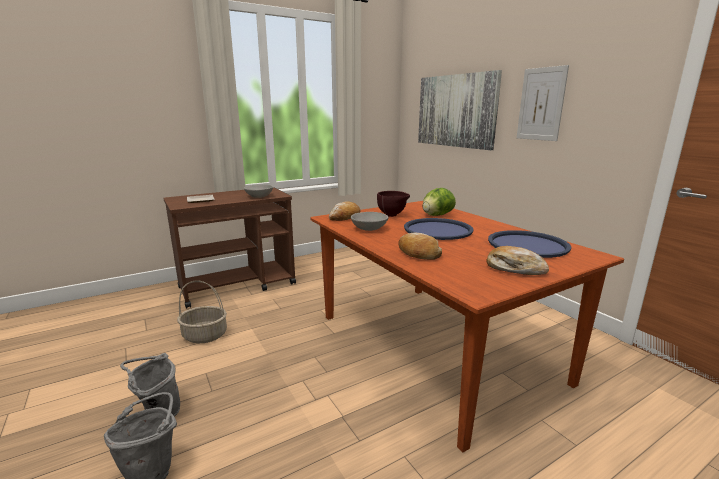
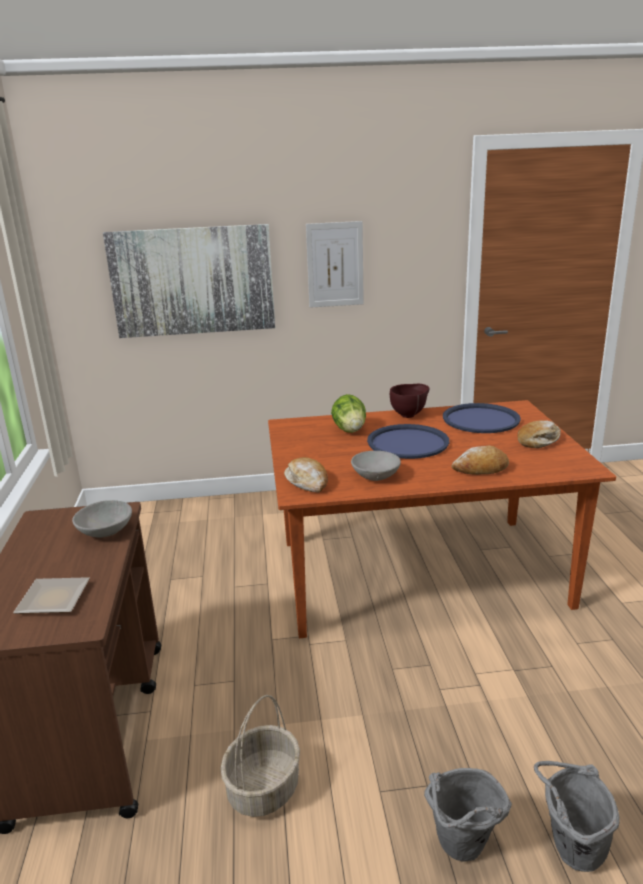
camera: 65 degrees left, 5 degrees up
(392, 215) = (327, 452): brown bowl -> brown bowl (409, 415)

